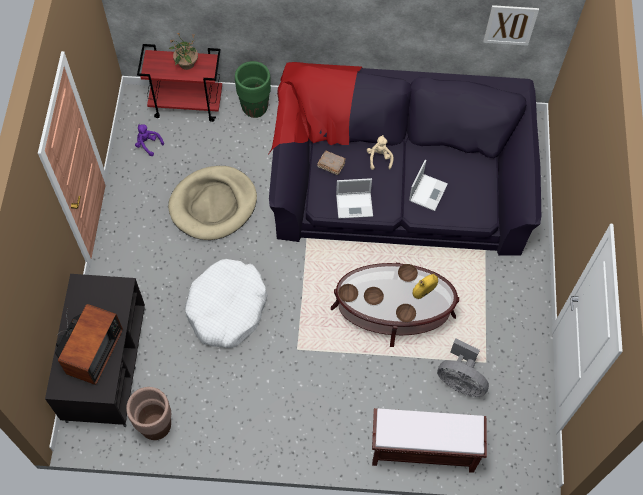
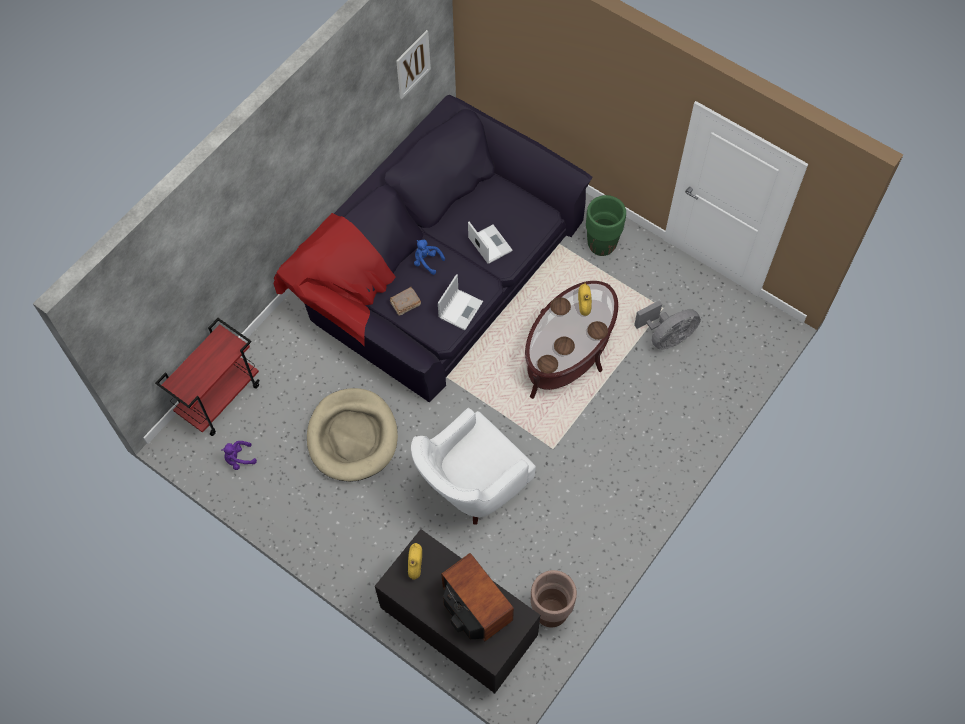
camera: 55 degrees left, 0 degrees up
(103, 291) = (415, 564): none -> yellow vase
(186, 64) = (208, 358): potted plant -> none
(227, 308) = (471, 485): white dog bed -> white armchair
(255, 108) = (272, 341): green planter -> green planter (601, 245)
(379, 158) = (427, 261): beige plush toy -> blue plush toy
(422, 451) = (711, 405): brown bench -> none

